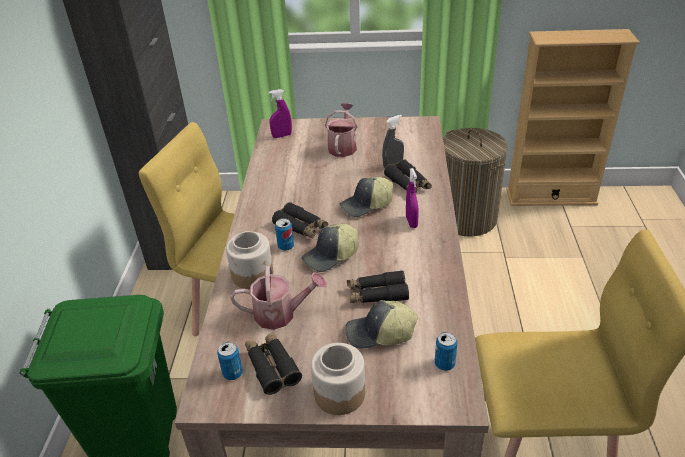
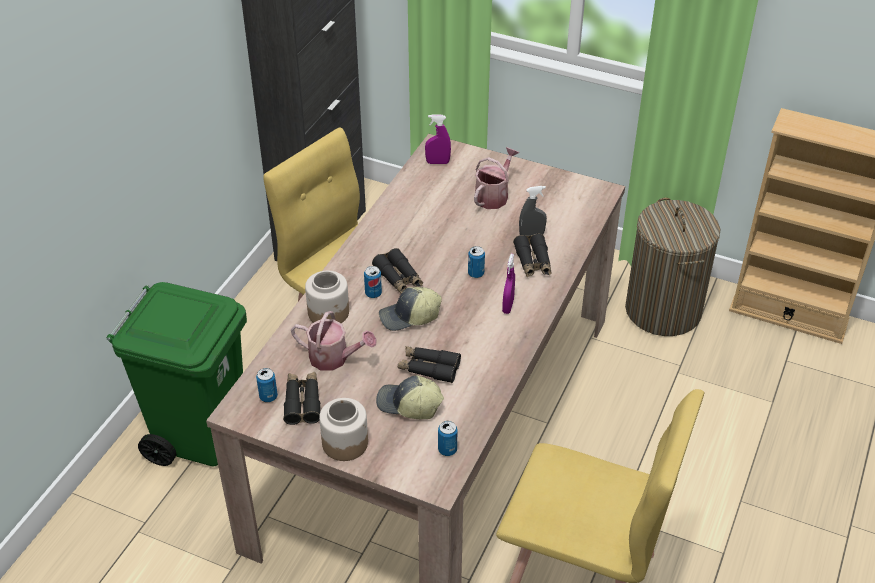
camera: 20 degrees right, 5 degrees up
(367, 205) = (476, 273): cap -> can

